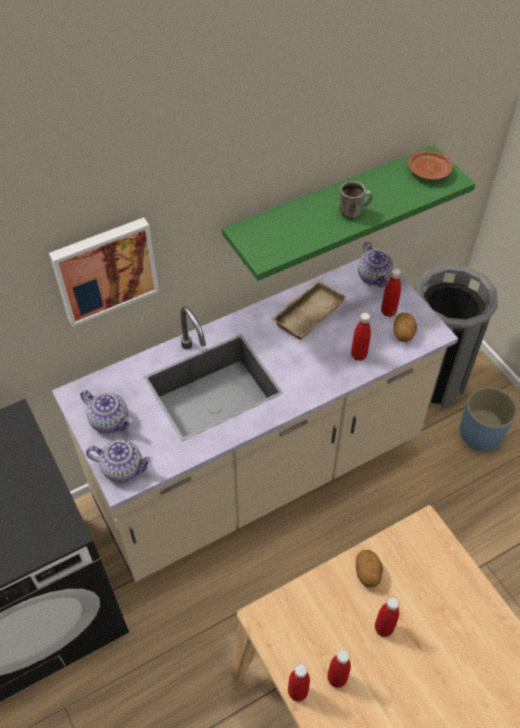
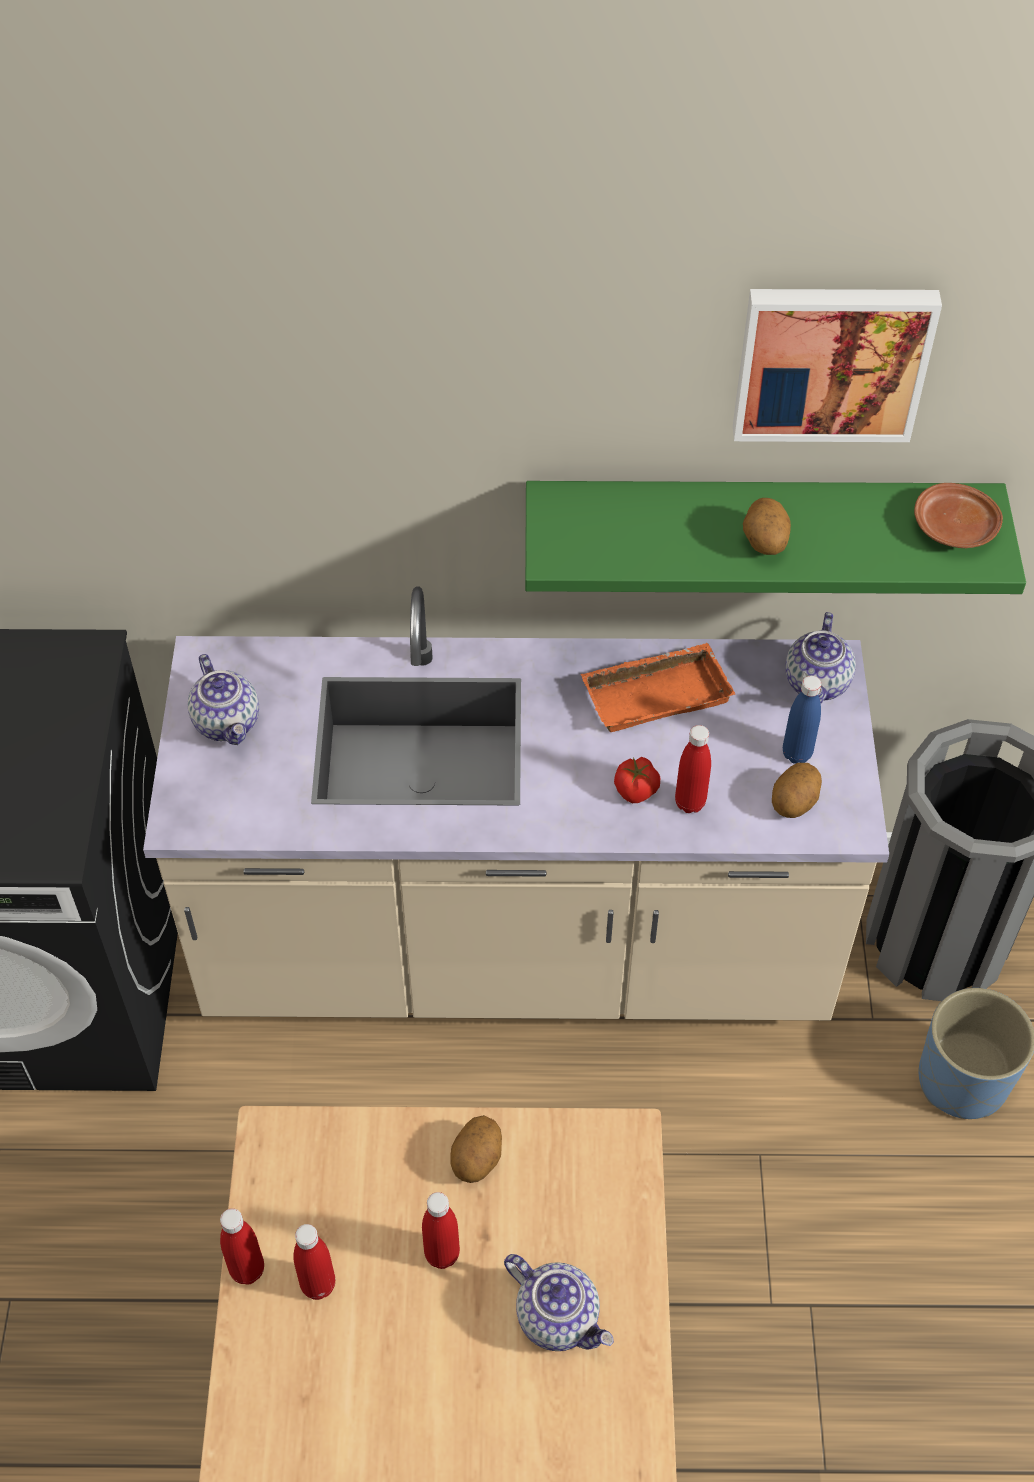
camera: 30 degrees right, 0 degrees up
(105, 269) = (297, 472): picture -> picture (831, 360)
(123, 468) = (199, 802): teapot -> teapot (559, 1317)
(308, 312) = (656, 692): beige tray -> orange tray
(331, 361) = (636, 790): none -> tomato
(353, 212) = (763, 543): mug -> potato
(388, 312) = (797, 753): red bottle -> blue bottle

